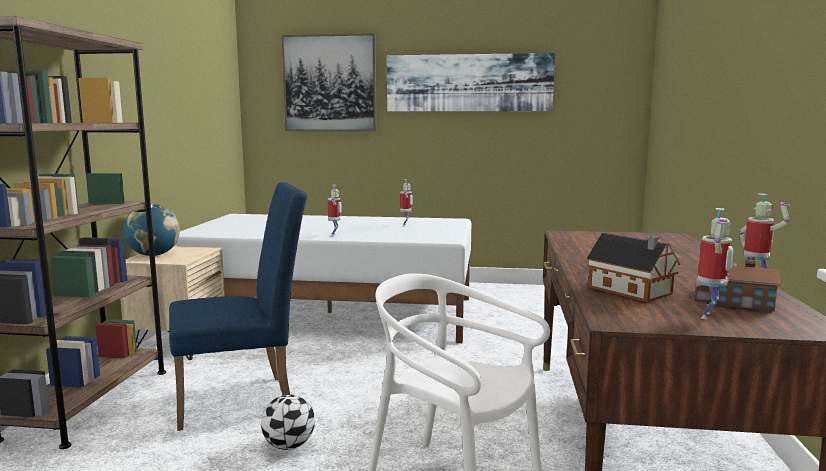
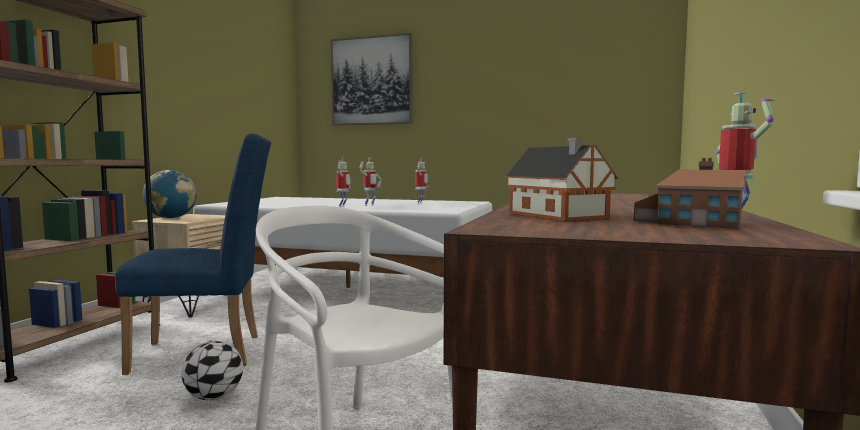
camera: 10 degrees right, 5 degrees down
(469, 83) = (498, 75): picture -> none
(710, 316) = (634, 229): toy robot -> toy robot (370, 205)

